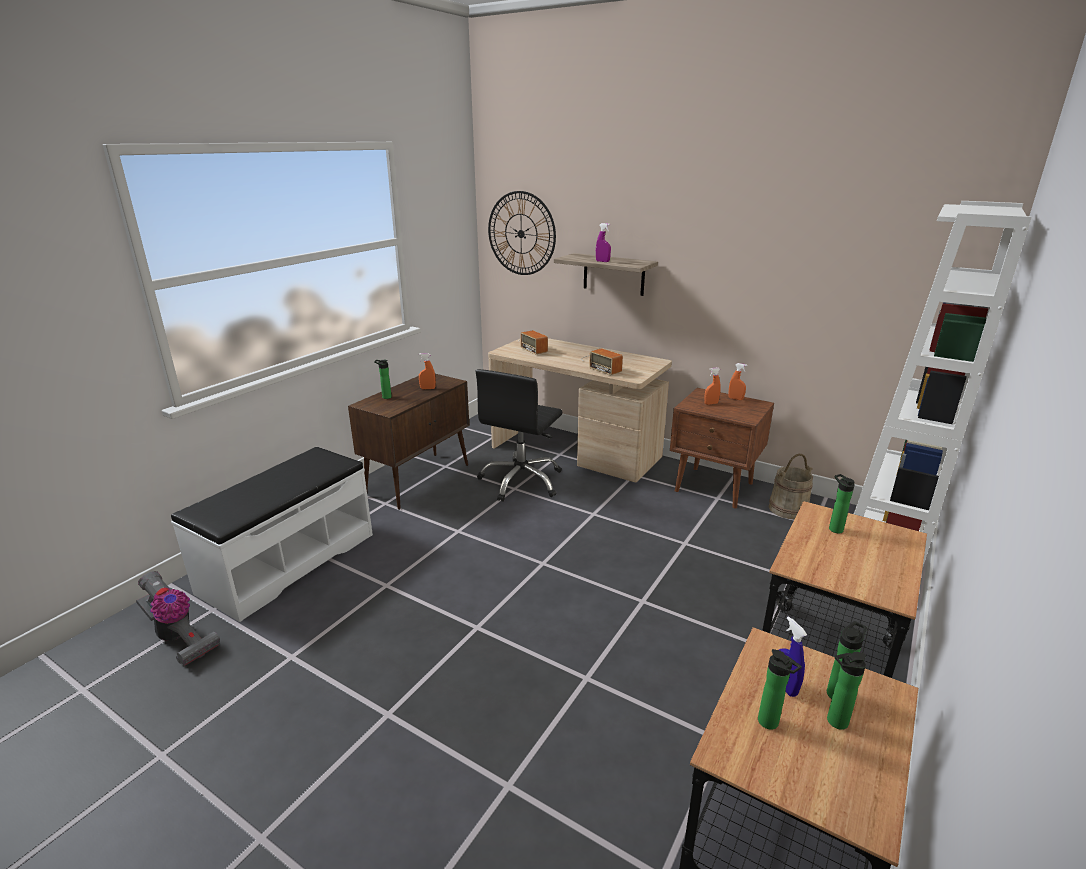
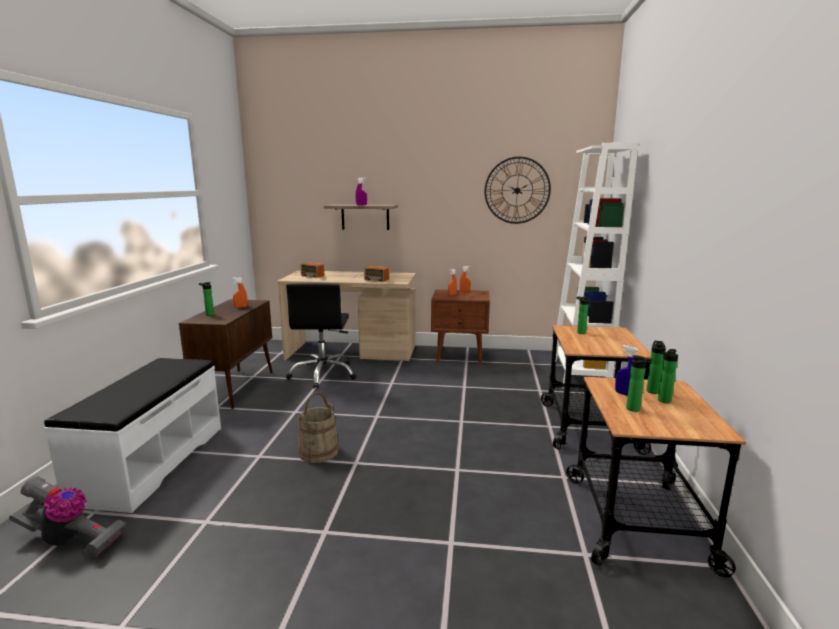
camera: 25 degrees left, 10 degrees down
(521, 233) = (287, 193): wall clock -> wall clock (517, 190)
(788, 509) = (512, 358): beige bucket -> beige bucket (318, 452)

